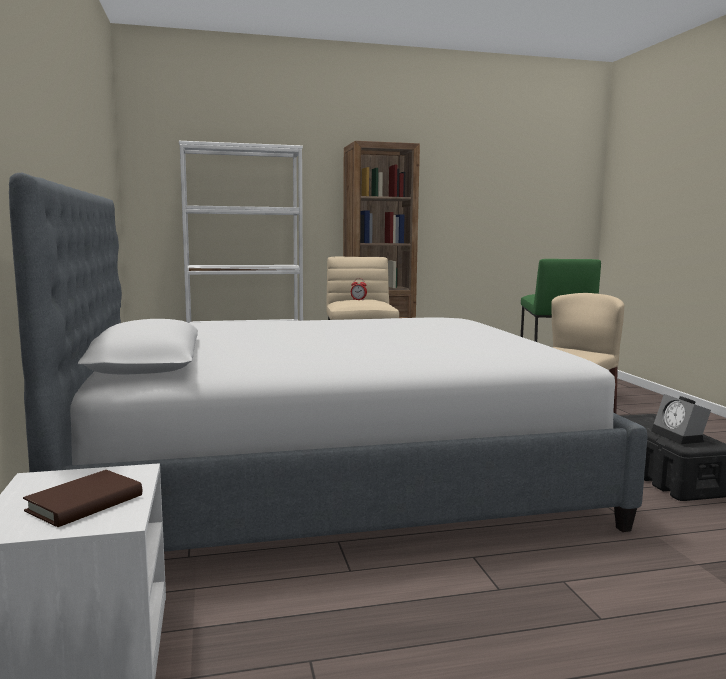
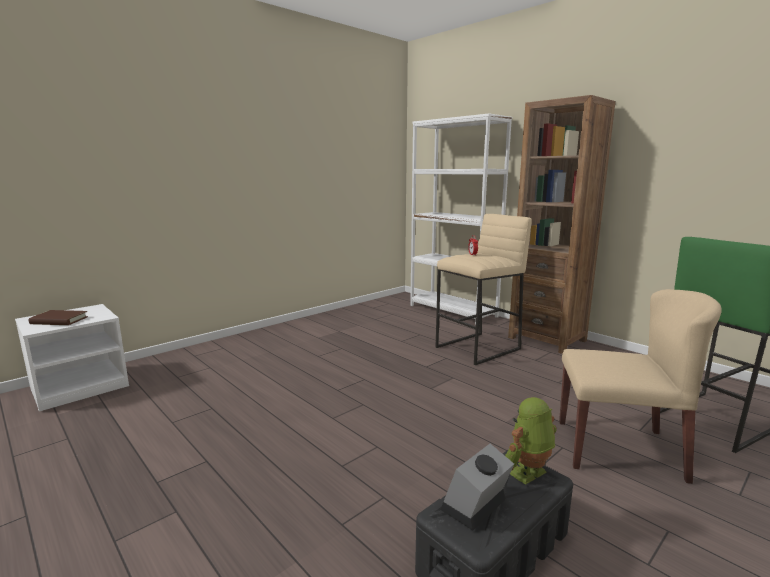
camera: 60 degrees right, 5 degrees up
(331, 480) = (308, 380): bed -> none
(646, 419) = (529, 474): none -> toy robot

